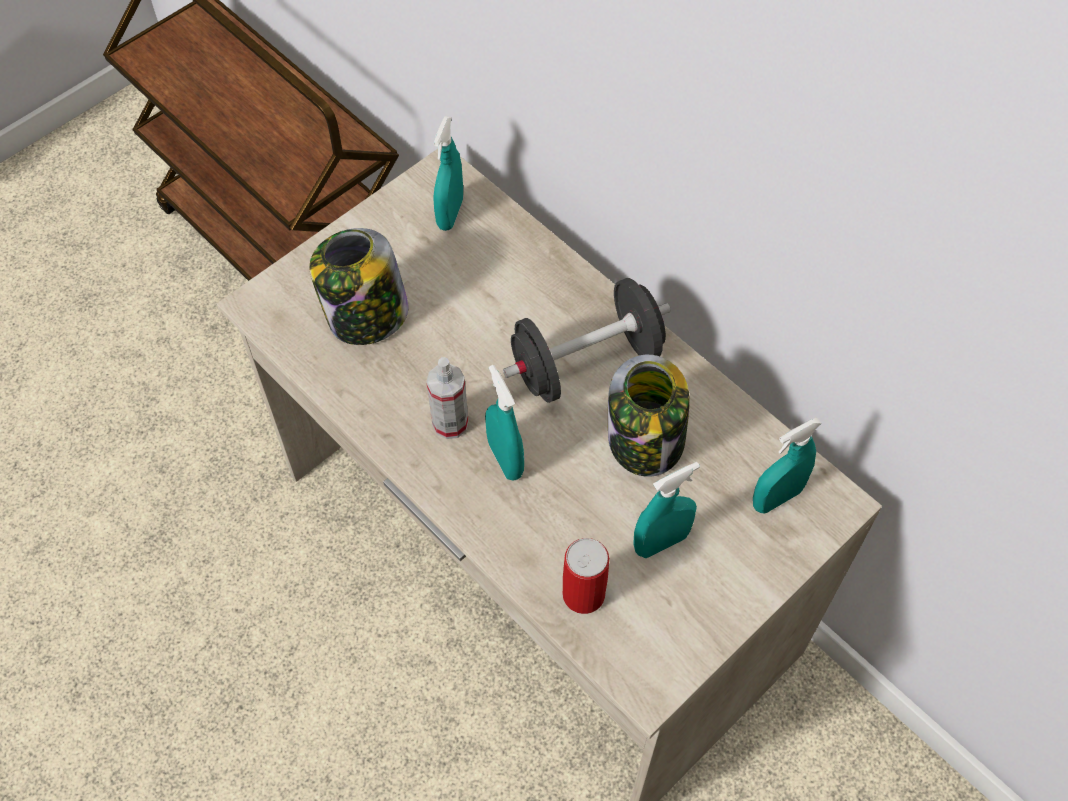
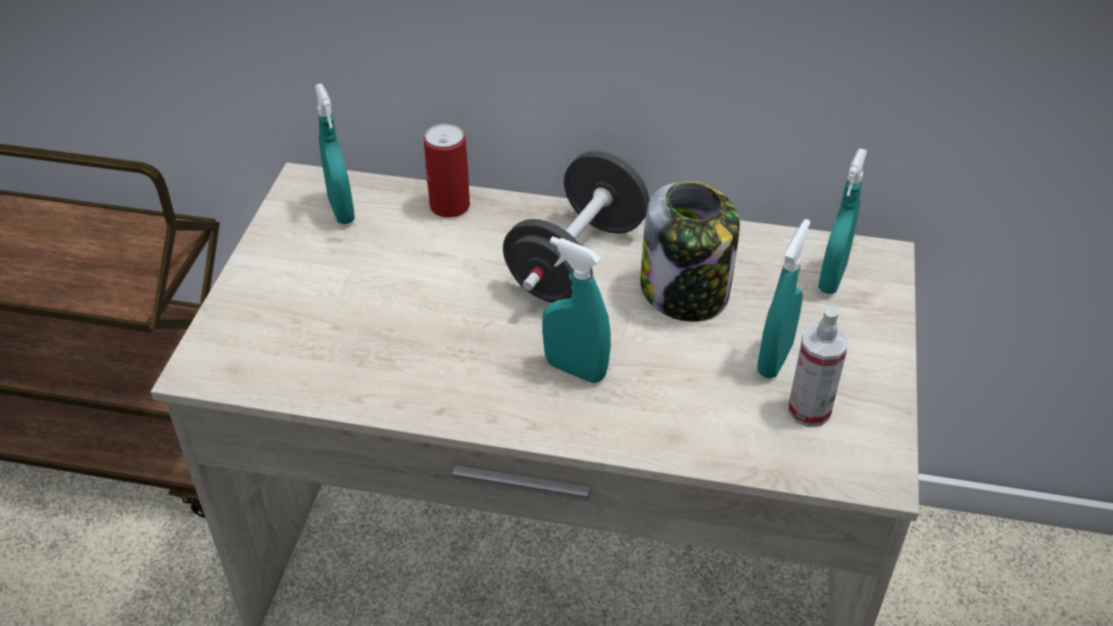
camera: 35 degrees left, 15 degrees down
(366, 316) = (329, 325): jar -> none
(450, 423) = (495, 368): spray bottle -> spray bottle (809, 410)
(583, 594) = (750, 436): can -> can (450, 206)

